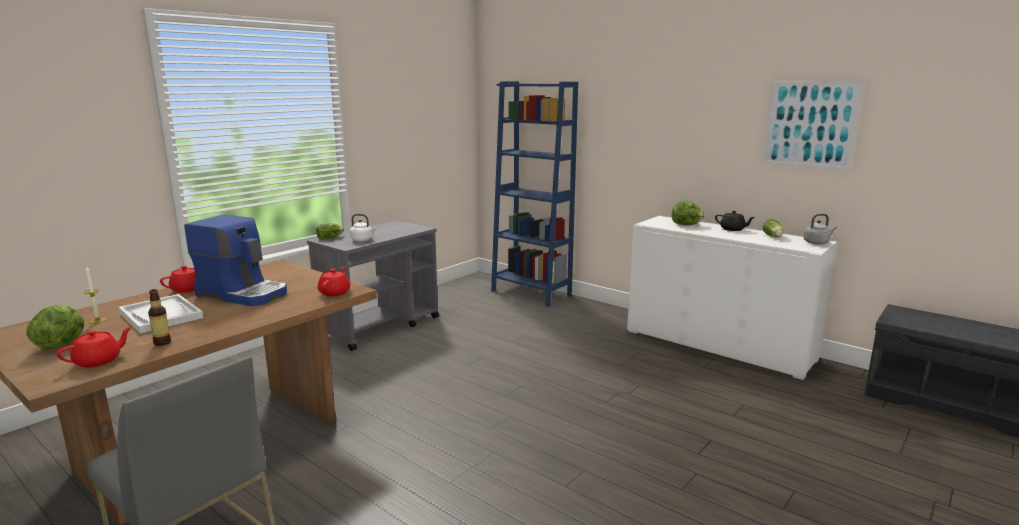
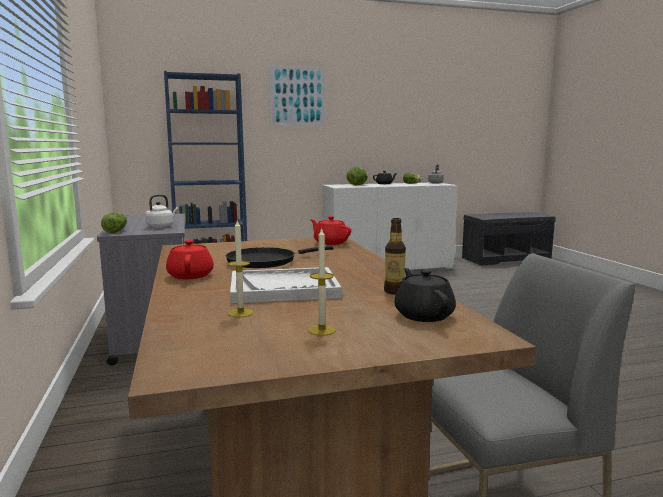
camera: 55 degrees left, 5 degrees down
(62, 344) = (321, 330): lettuce -> candle
(99, 361) = (423, 315): red teapot -> black teapot
(243, 293) = (266, 261): coffee machine -> black frying pan
(809, 124) = (415, 110): picture -> picture (297, 96)

